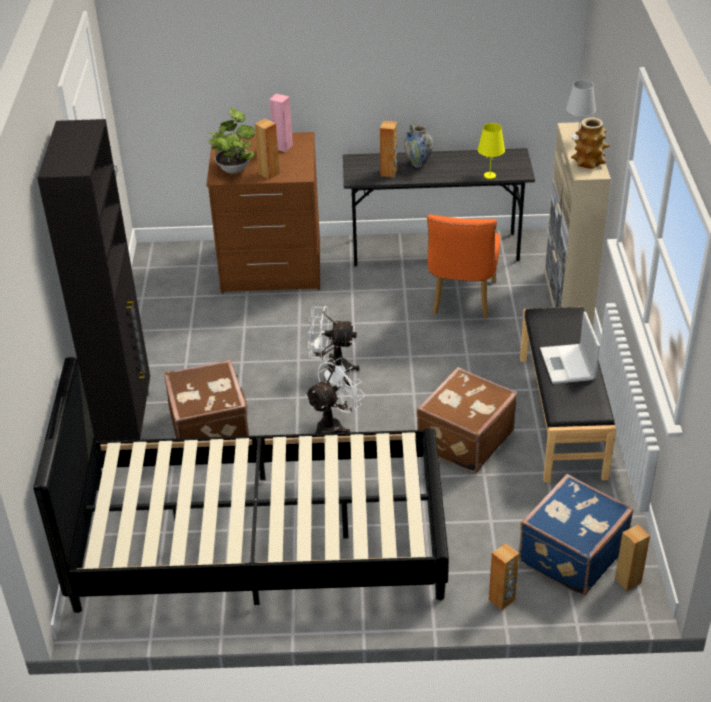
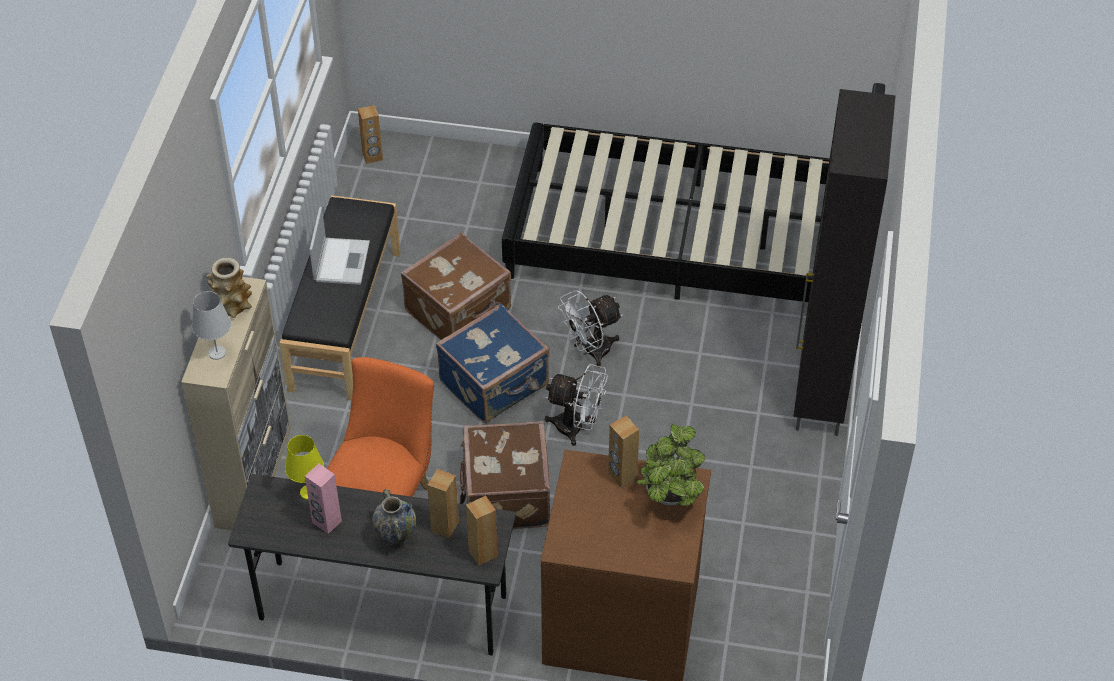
camera: 170 degrees left, 10 degrees up
(211, 428) = (725, 372): brown suitcase -> brown suitcase (505, 496)
(282, 147) = (593, 531): pink speaker -> pink speaker (326, 522)
(502, 600) = (486, 159): brown speaker -> brown speaker (483, 553)
(570, 555) = (410, 185): blue suitcase -> blue suitcase (495, 384)

